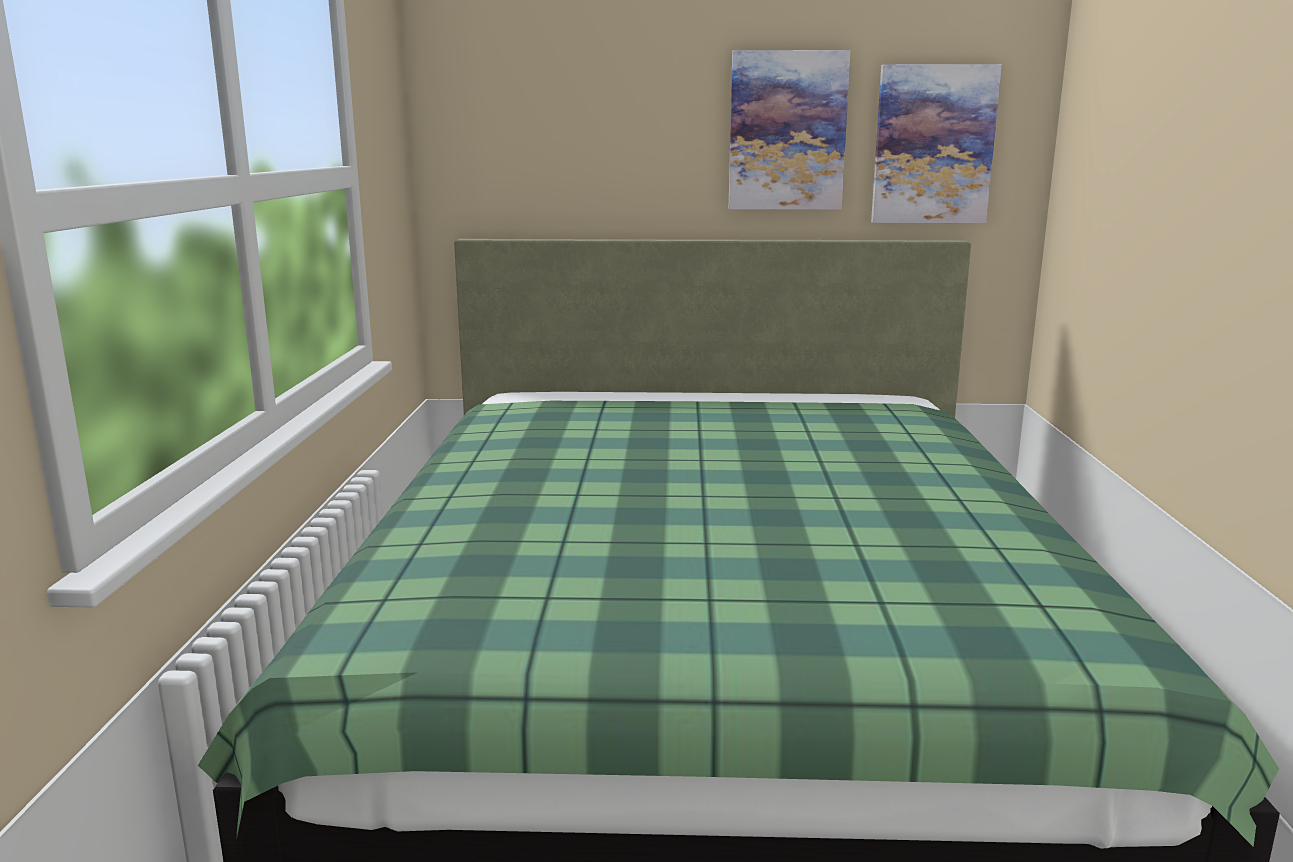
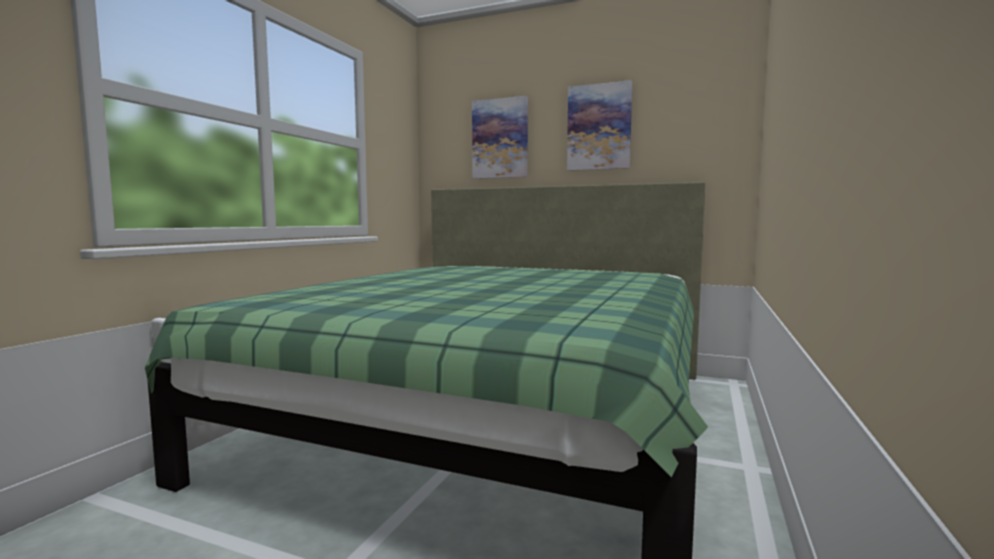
camera: 20 degrees right, 10 degrees down
(933, 145) = (683, 129): picture -> picture (500, 139)

